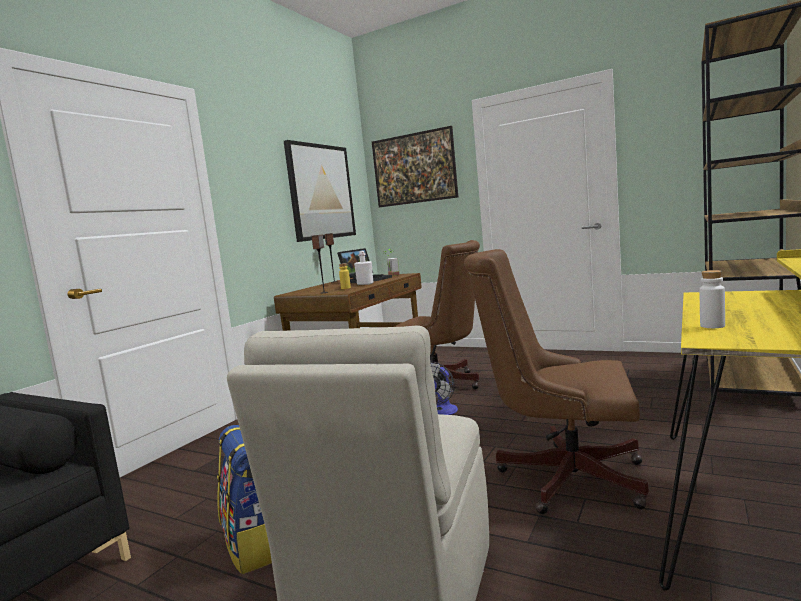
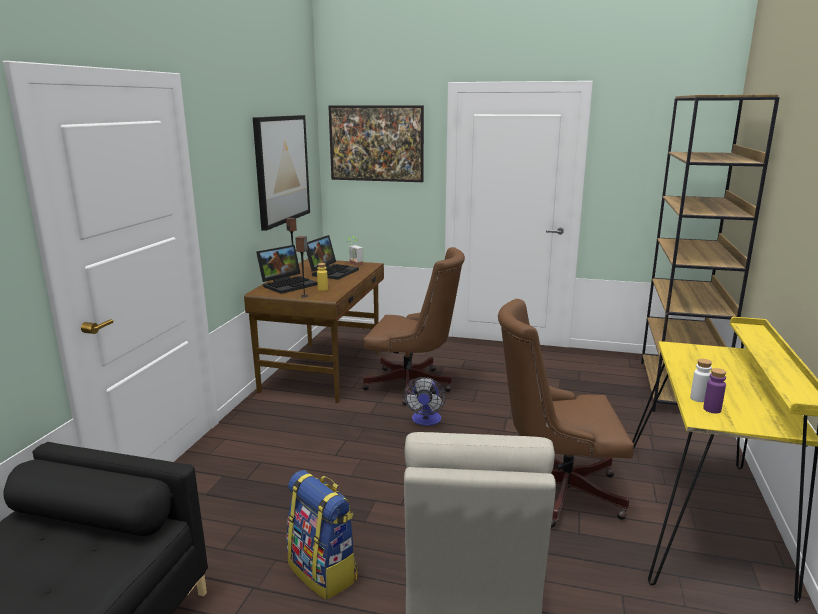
camera: 15 degrees left, 10 degrees up
(319, 288) = (288, 284): none -> laptop
(365, 284) = (338, 282): white bottle -> none
(727, 333) = (712, 409): none -> purple bottle

